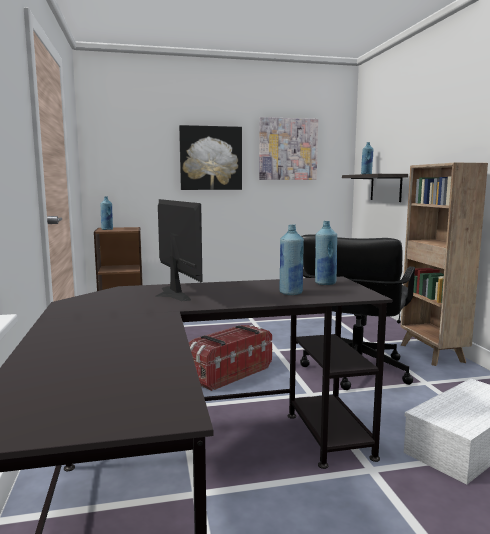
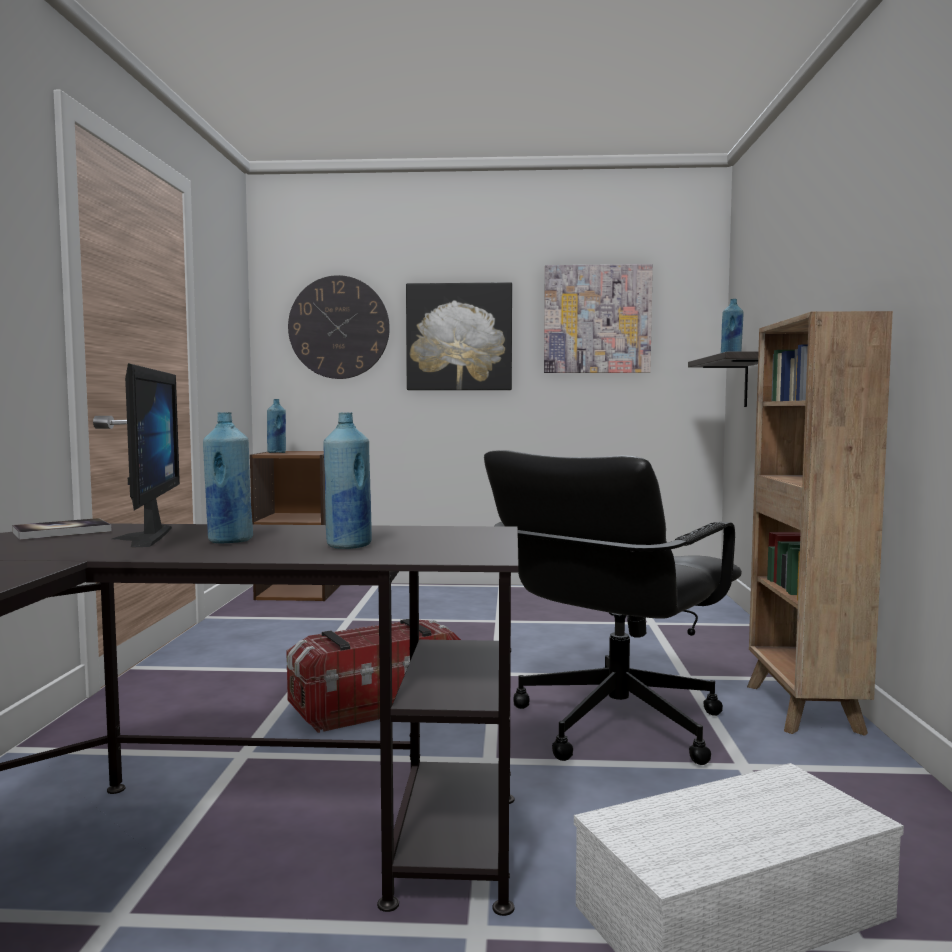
camera: 15 degrees right, 5 degrees down
(112, 293) = (62, 531): none -> book
(137, 151) = (339, 327): none -> wall clock
(325, 283) = (452, 535): blue bottle -> blue bottle (229, 540)

